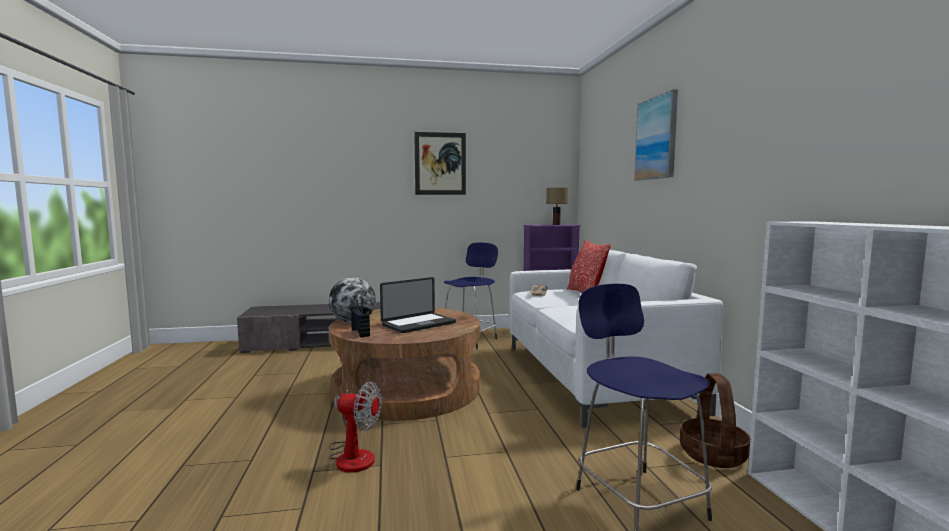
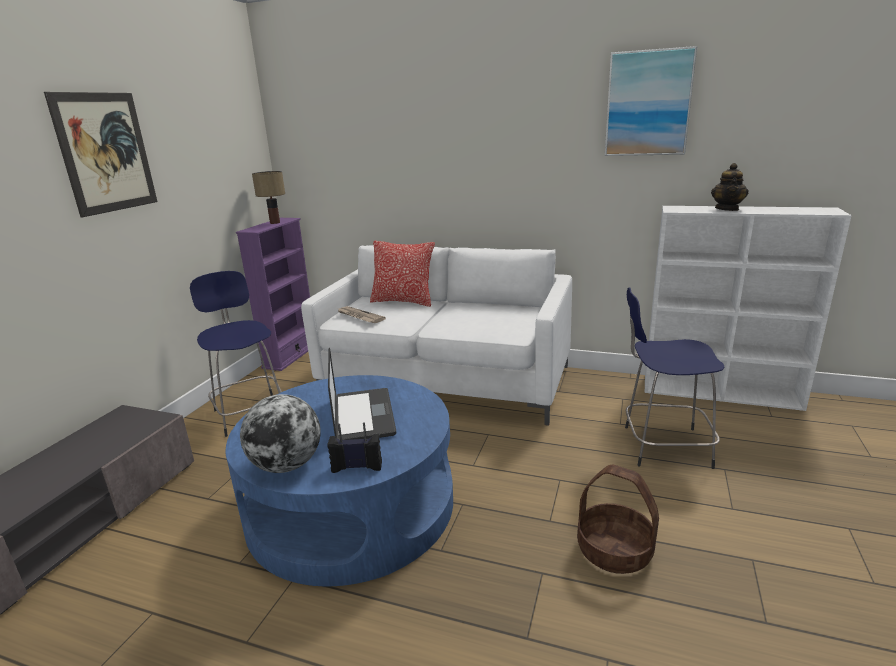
camera: 60 degrees left, 15 degrees up
(352, 455) = (506, 593): fan -> none
(407, 388) = (351, 504): brown coffee table -> blue coffee table
(656, 138) = (449, 118): picture -> picture (648, 104)
(713, 454) = (615, 392): basket -> basket (615, 550)
(869, 223) = (727, 209): none -> teapot

